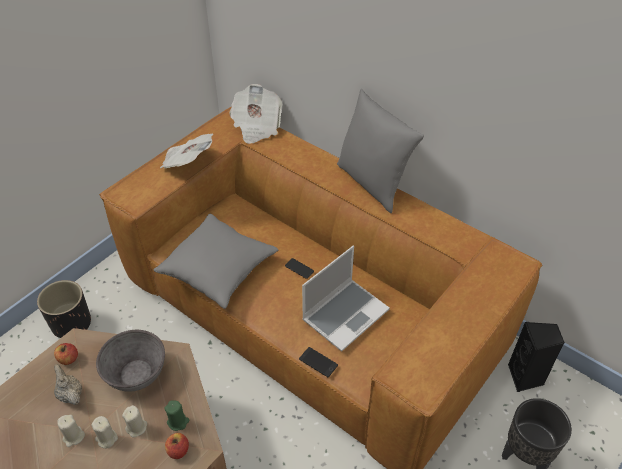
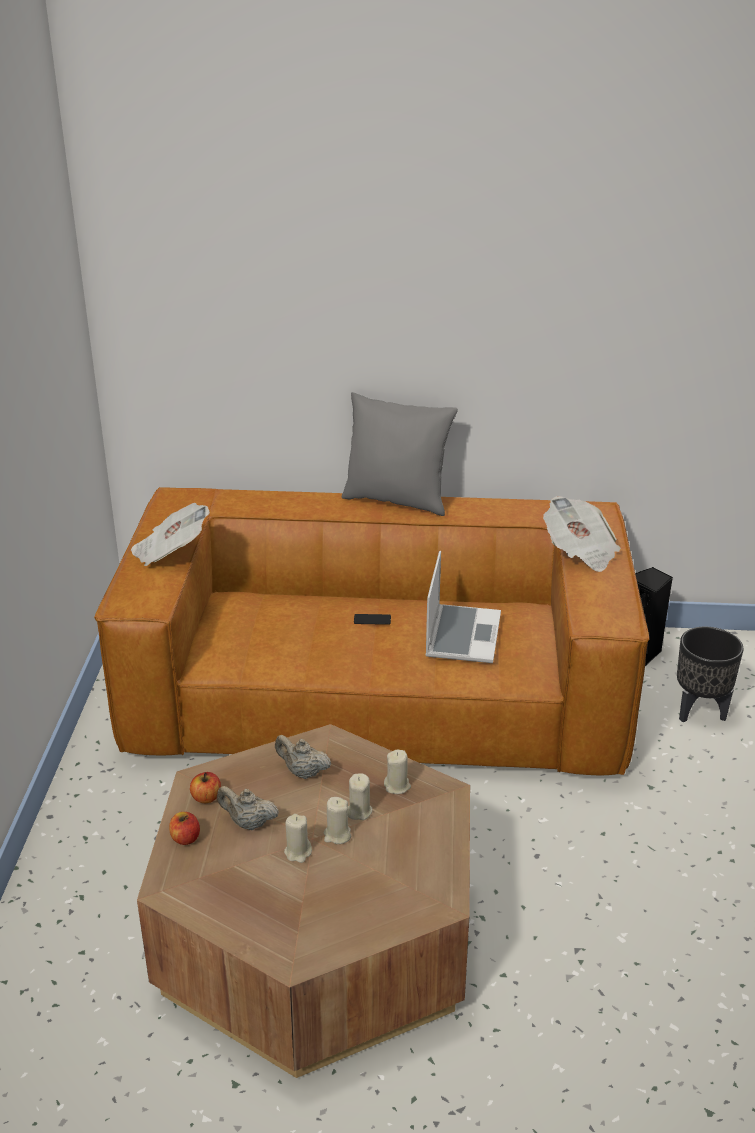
camera: 35 degrees left, 15 degrees down
(71, 324) = (93, 834): black planter -> none
(136, 373) = (302, 772): grey bowl -> beige teapot
(178, 422) = (397, 786): green candle -> beige candle
(178, 450) = (425, 806): apple -> apple (185, 838)
(218, 269) = (282, 657): grey pillow -> none
(256, 126) = (211, 496): newspaper -> newspaper (580, 552)
(318, 362) = (477, 683): phone -> none

